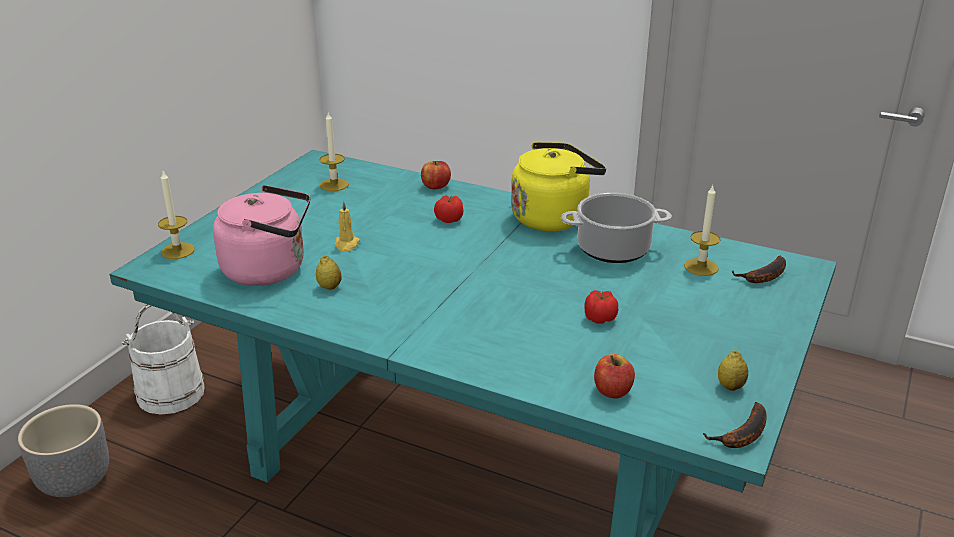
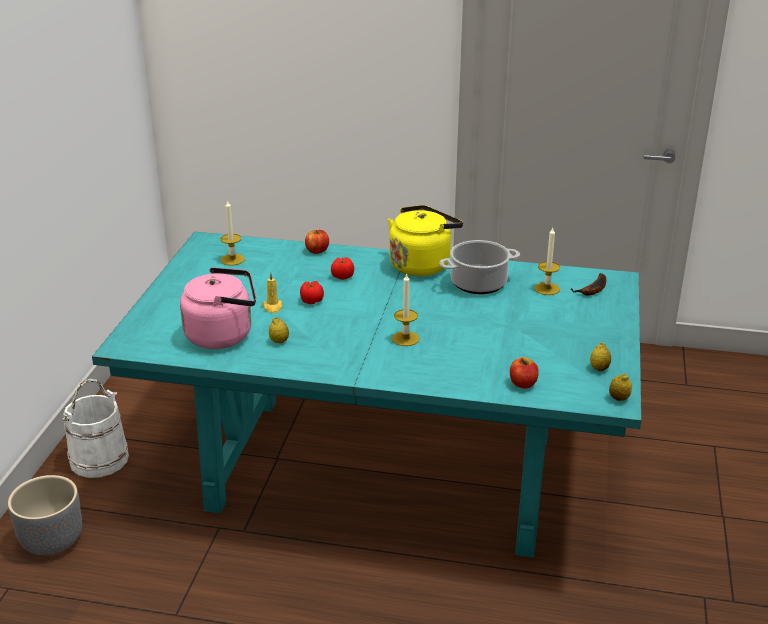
camera: 15 degrees left, 0 degrees up
(177, 251) = (137, 330): candle -> candle (405, 338)
(599, 318) = (491, 335): tomato -> tomato (311, 301)
(742, 435) = (619, 398): banana -> lemon

